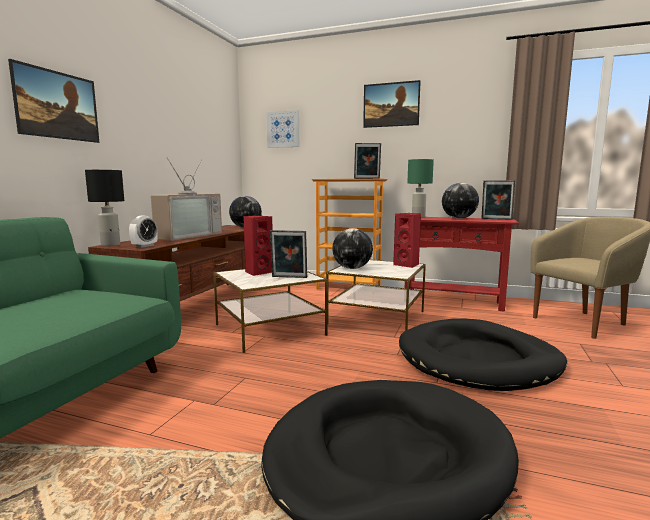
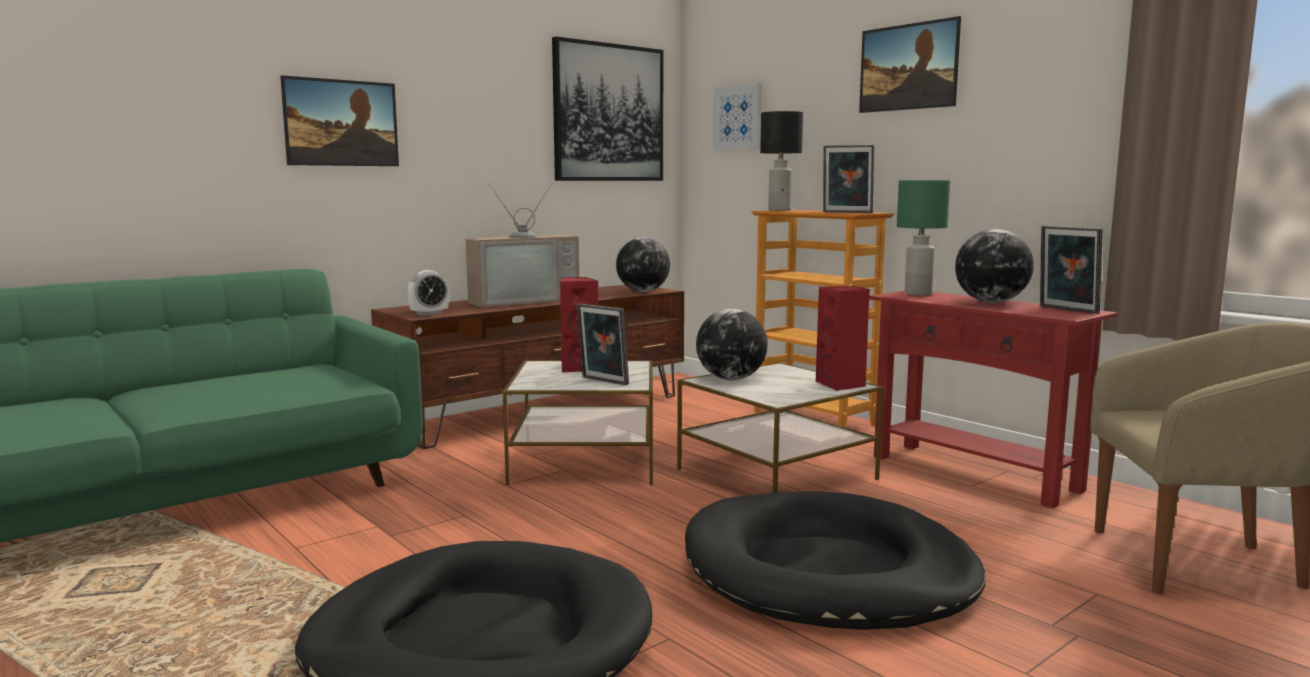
camera: 30 degrees right, 0 degrees up
(110, 245) = (398, 308): black table lamp -> black table lamp (779, 210)
(210, 121) = (608, 113): none -> picture

